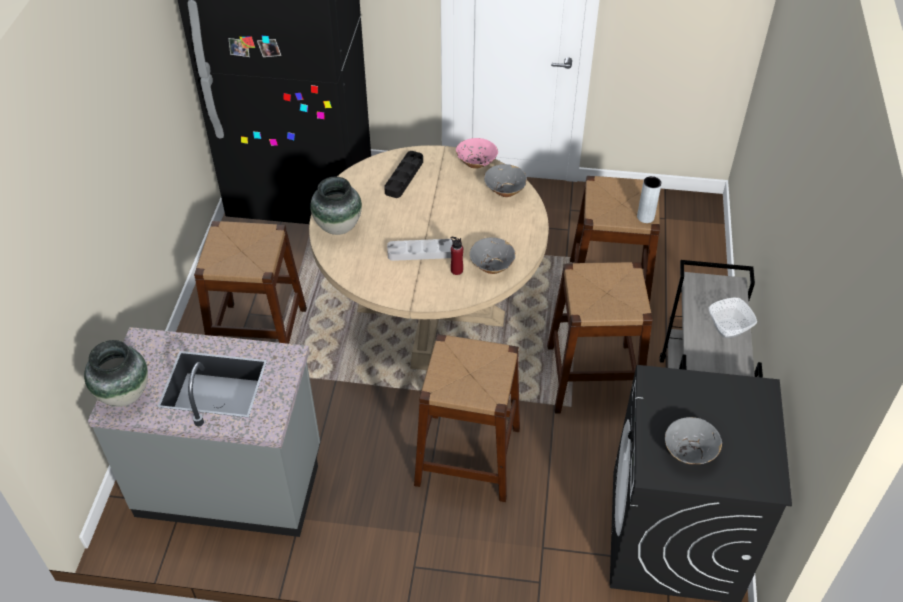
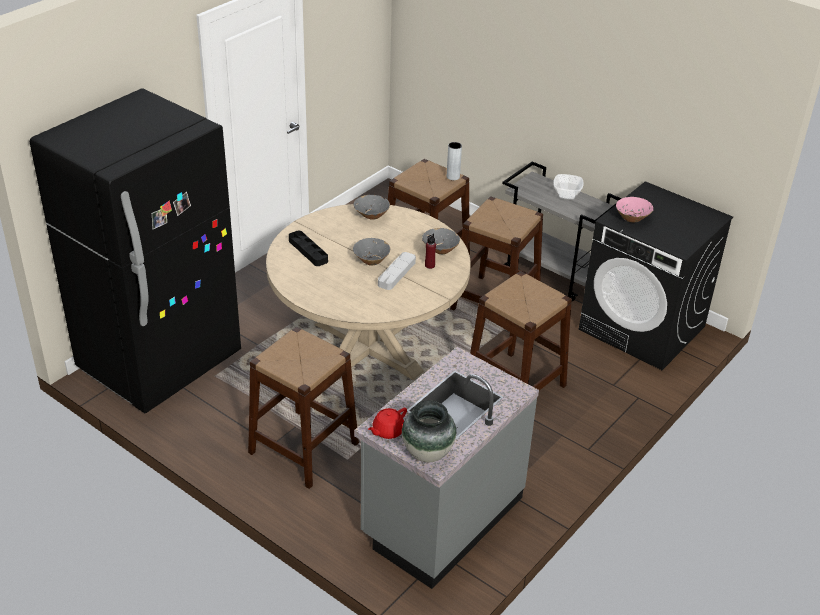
camera: 60 degrees left, 10 degrees down
(140, 351) = (387, 431): none -> red teapot
(338, 226) = (329, 300): vase -> none
(476, 163) = (329, 215): pink bowl -> pink bowl (632, 218)
(689, 452) = (675, 231): grey bowl -> grey bowl (371, 260)

